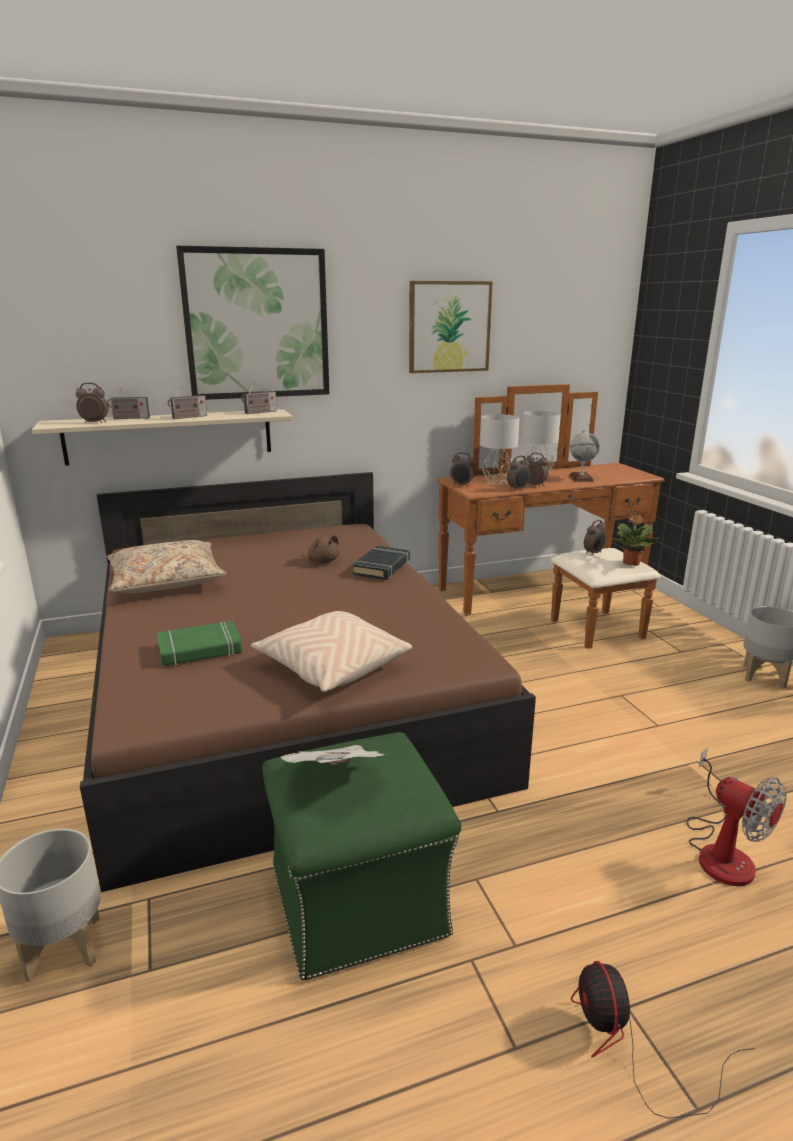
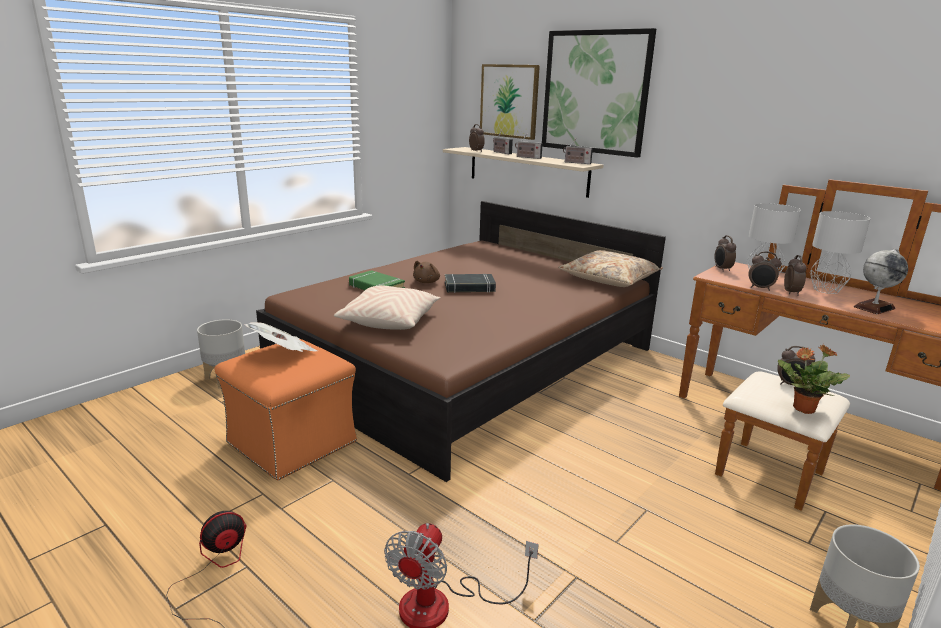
camera: 60 degrees right, 0 degrees up
(166, 580) = (452, 259): beige pillow -> beige pillow (609, 279)
(323, 561) = (545, 284): brown plush toy -> brown plush toy (427, 282)
(360, 899) = (293, 443): green ottoman -> orange ottoman
(382, 567) = (561, 302): black book -> black book (469, 287)
(449, 327) = (773, 106): picture -> picture (509, 101)

